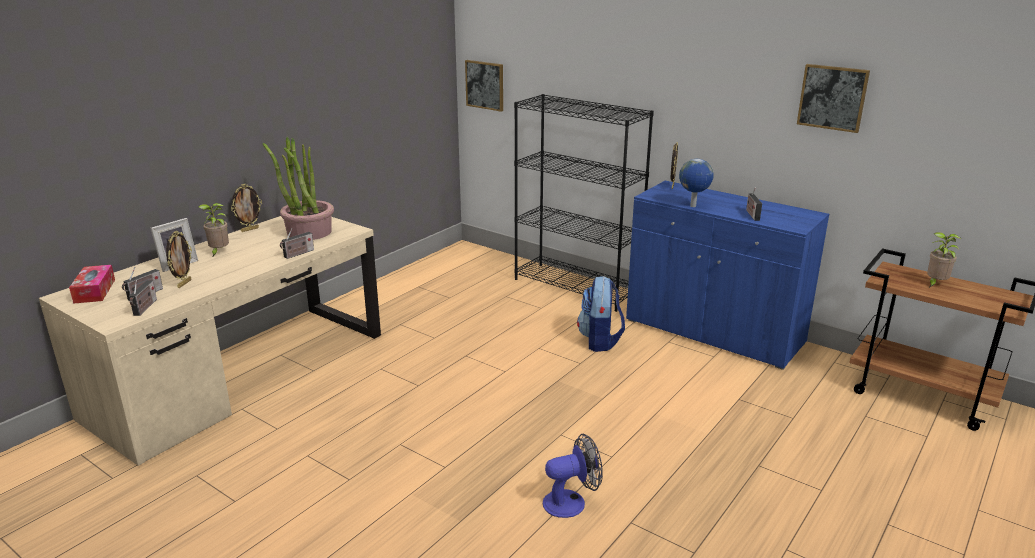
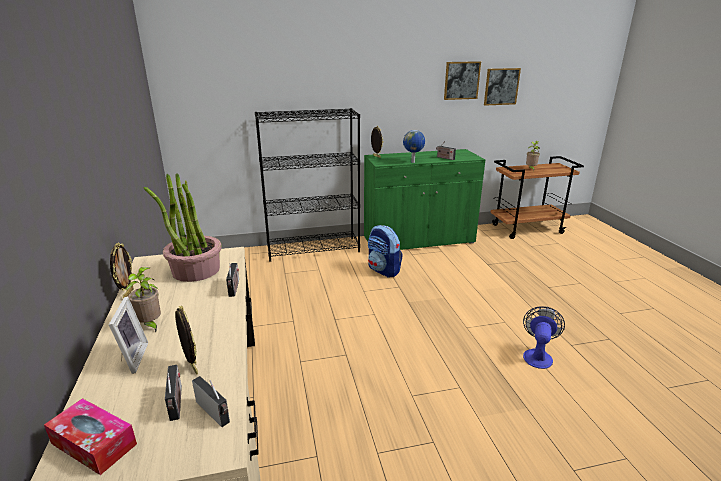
camera: 50 degrees left, 0 degrees up
(485, 85) = (190, 114): picture -> picture (501, 86)
(713, 332) = (419, 240): blue cabinet -> green cabinet

